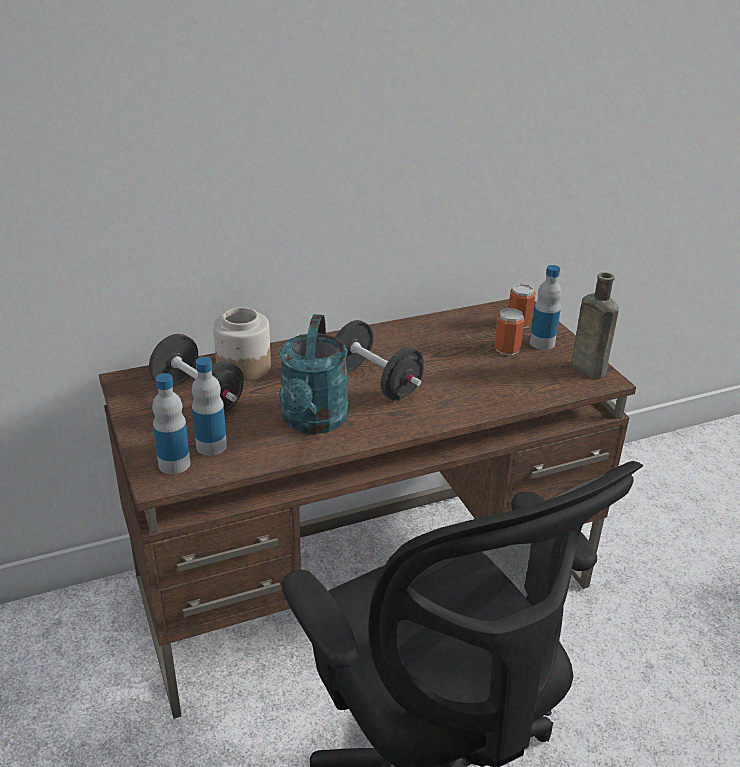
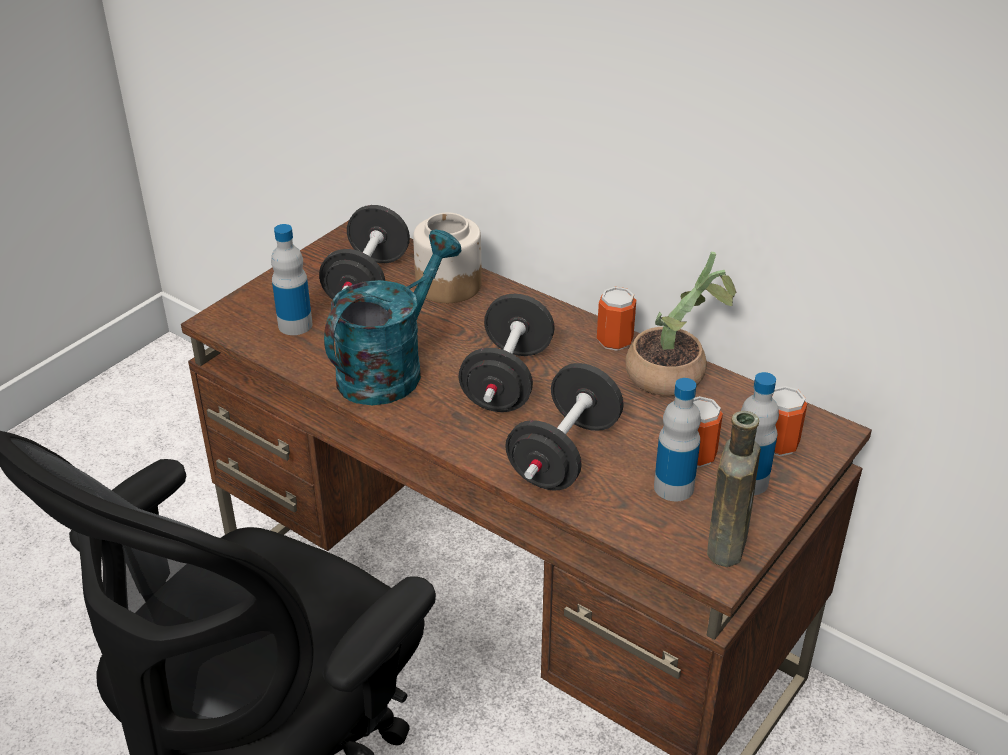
camera: 60 degrees right, 5 degrees up
(174, 464) = (250, 317): bottle -> bottle (673, 487)
(313, 422) = (390, 368): turquoise watering can -> turquoise watering can turned 150 degrees clockwise
(376, 333) = (614, 341): none -> can
(430, 327) = (675, 375): none -> potted plant
(469, 389) = (564, 454): none -> black dumbbell

